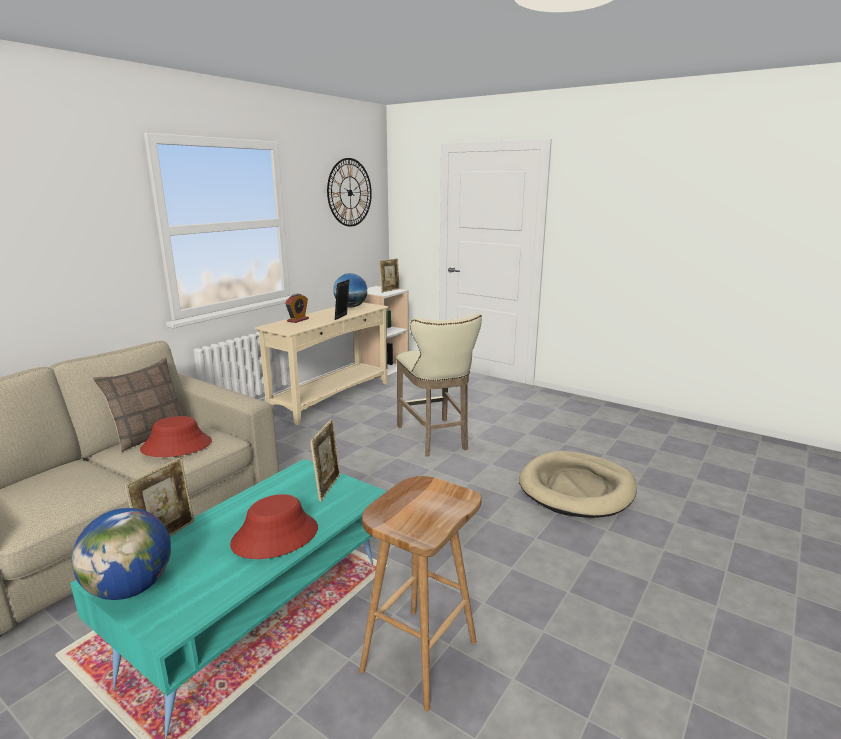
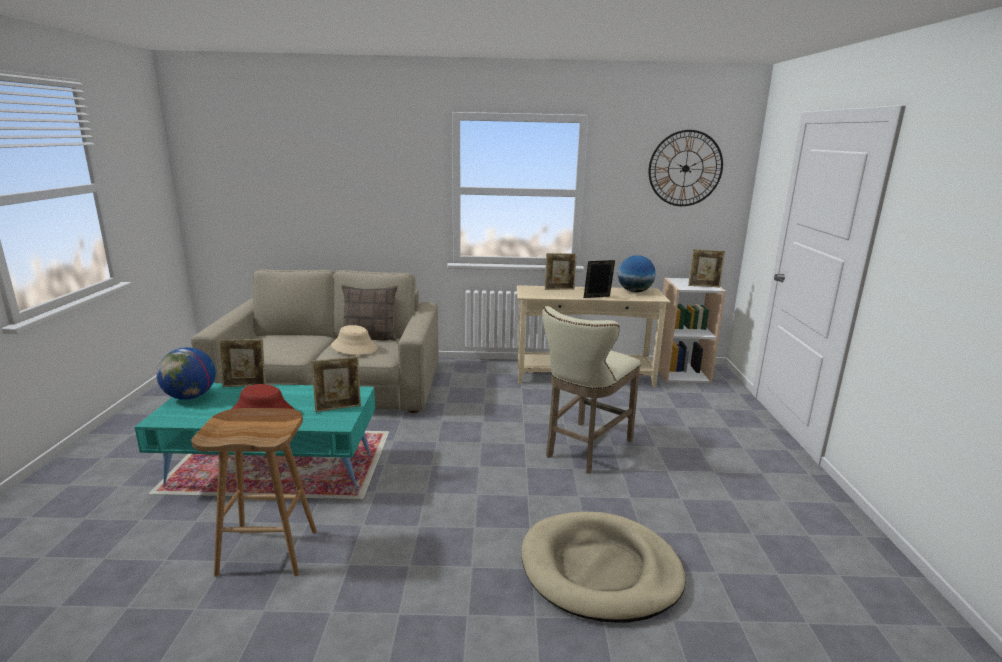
camera: 55 degrees right, 0 degrees up
(177, 446) = (354, 347): red hat -> beige hat
(298, 320) = (559, 289): alarm clock -> picture frame

